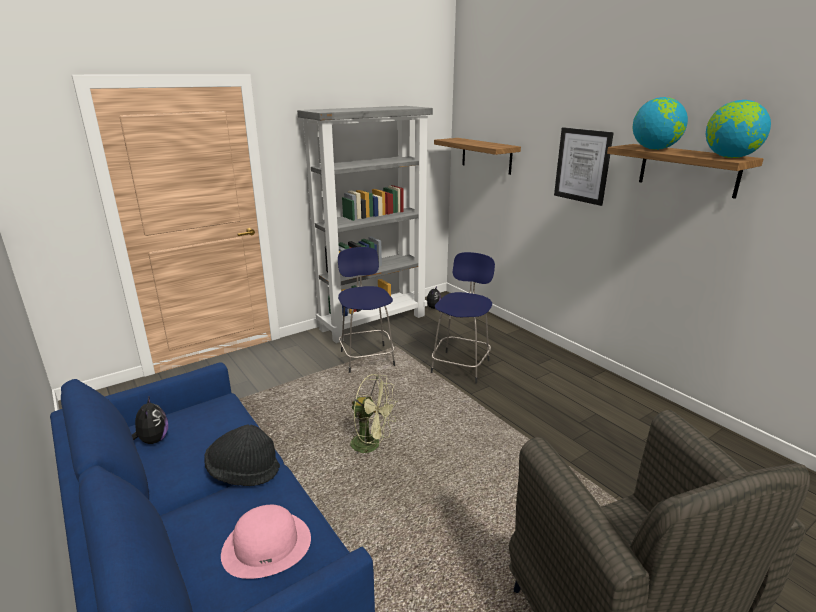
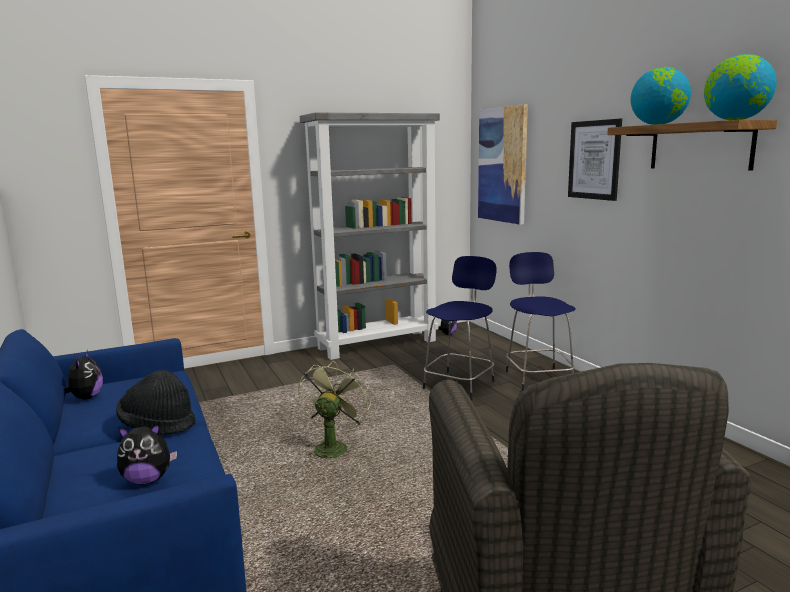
camera: 10 degrees right, 10 degrees down
(267, 545) = (148, 480): pink hat -> plush toy
(367, 357) = (358, 373): blue stool -> blue stool (538, 378)
(372, 445) = (332, 447): green fan -> green fan turned 105 degrees counterclockwise
(486, 155) = (502, 165): shelf -> picture

